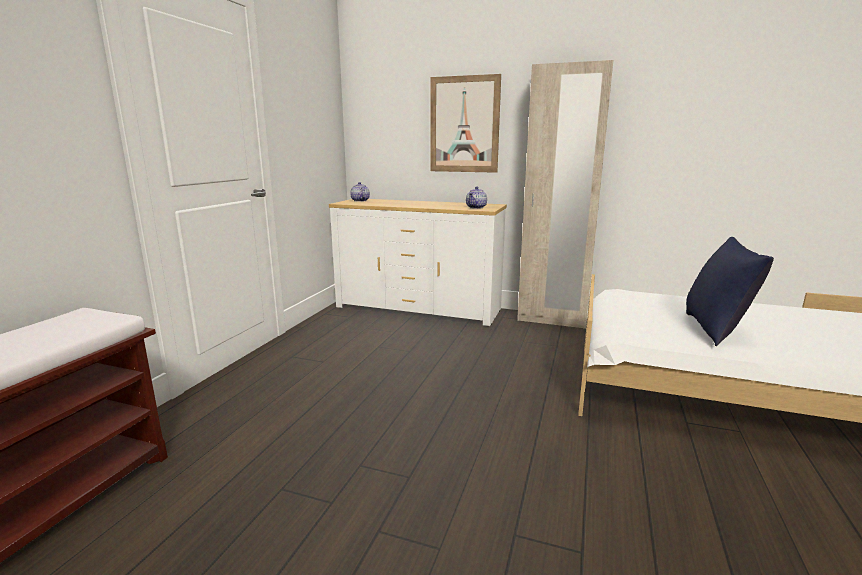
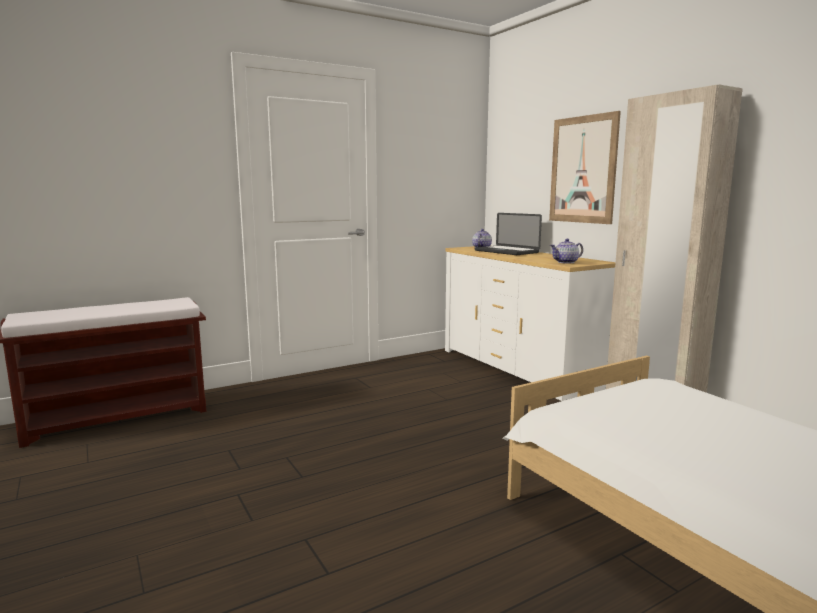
camera: 40 degrees right, 5 degrees down
(396, 202) = (506, 251): none -> laptop
(716, 330) = (675, 441): blue pillow -> none

